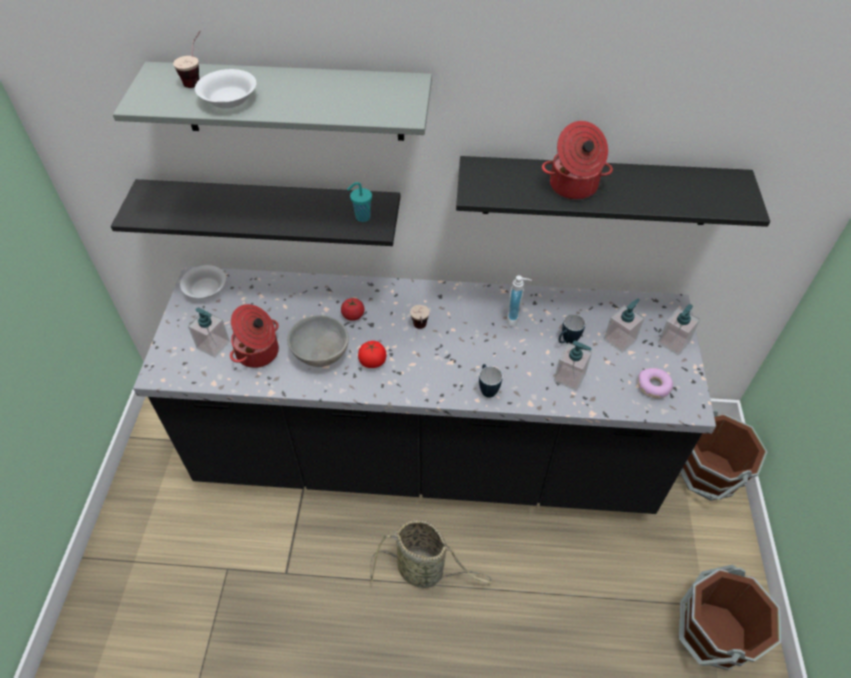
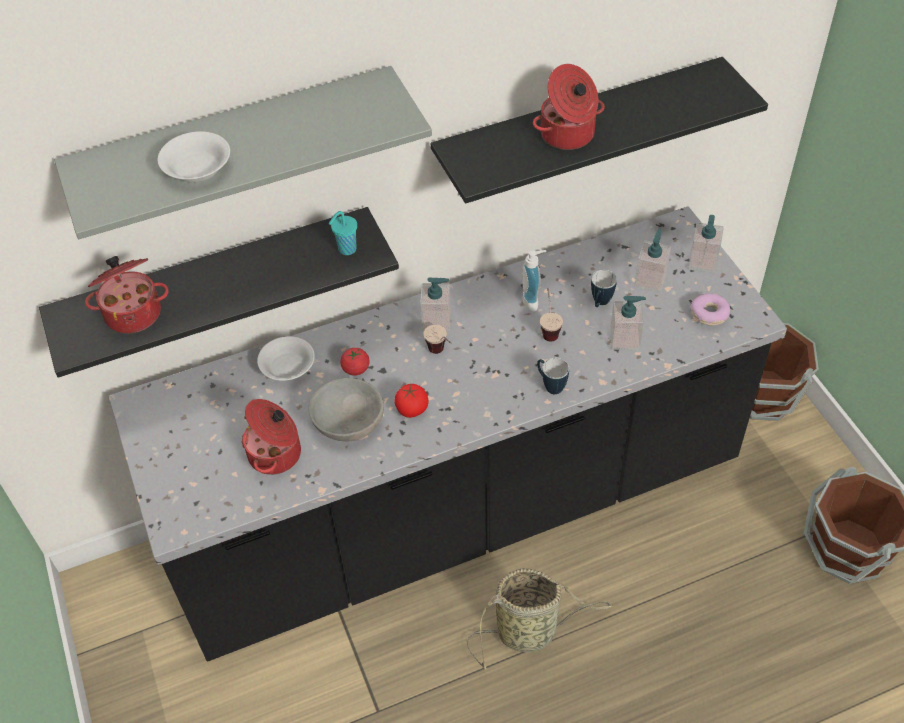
camera: 25 degrees left, 0 degrees up
(188, 205) = (133, 312): none -> cooking pot
(197, 79) = (138, 158): cup -> cup (549, 328)
(205, 289) = (158, 411): white bowl -> white bowl (287, 368)
(213, 345) = (216, 468): soap dispenser -> soap dispenser (437, 321)

